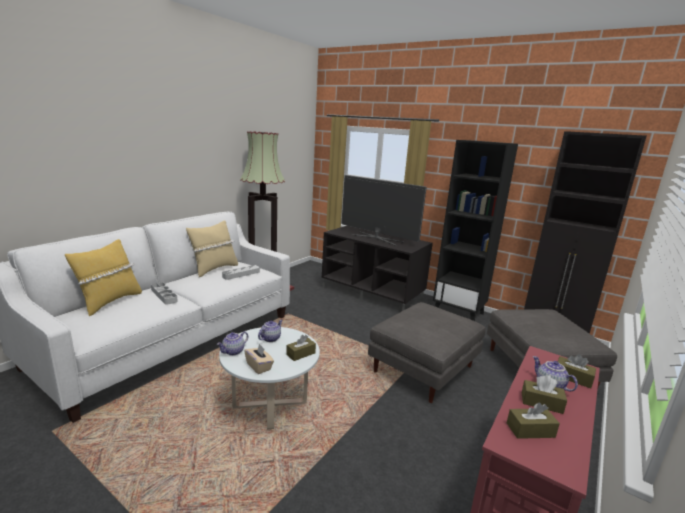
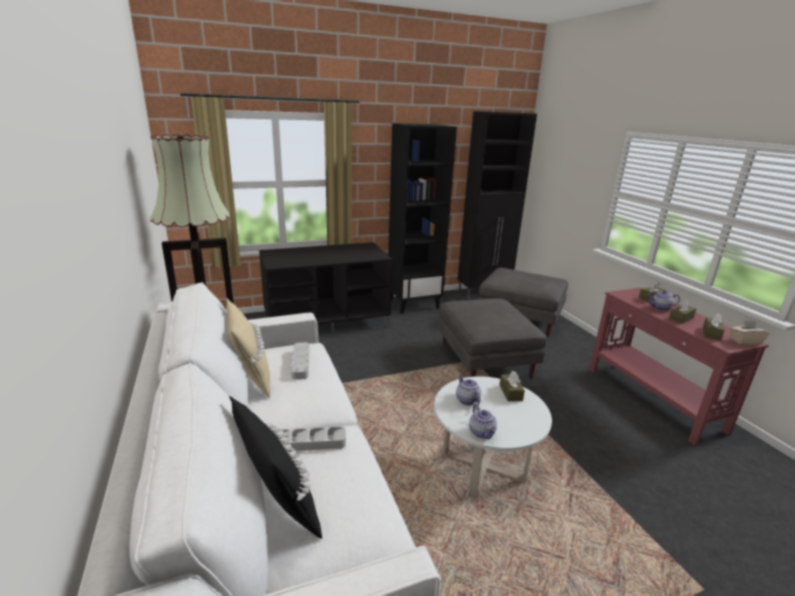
camera: 55 degrees left, 5 degrees up
(109, 302) = (278, 506): yellow pillow -> black pillow
(259, 366) = (523, 424): beige tissue box -> beige tissue box (745, 341)
(377, 238) = (329, 255): television -> none

